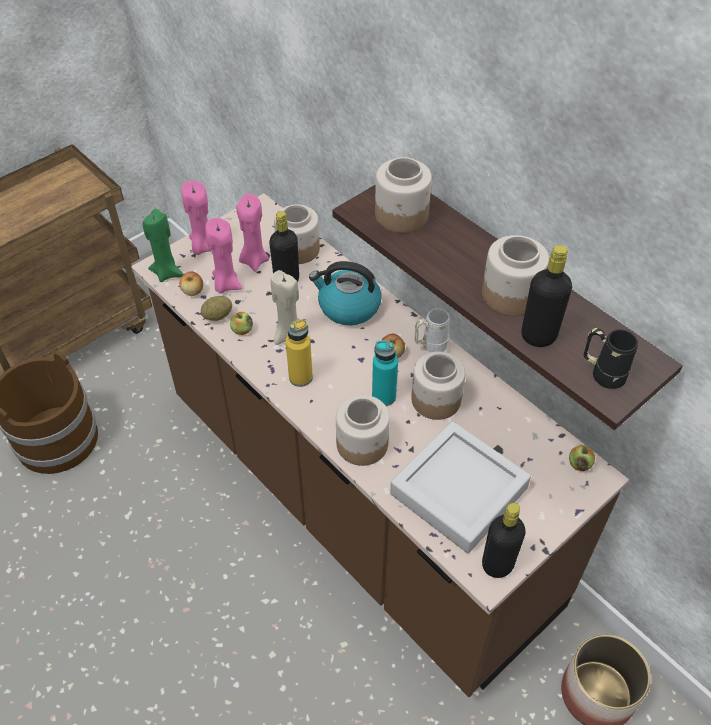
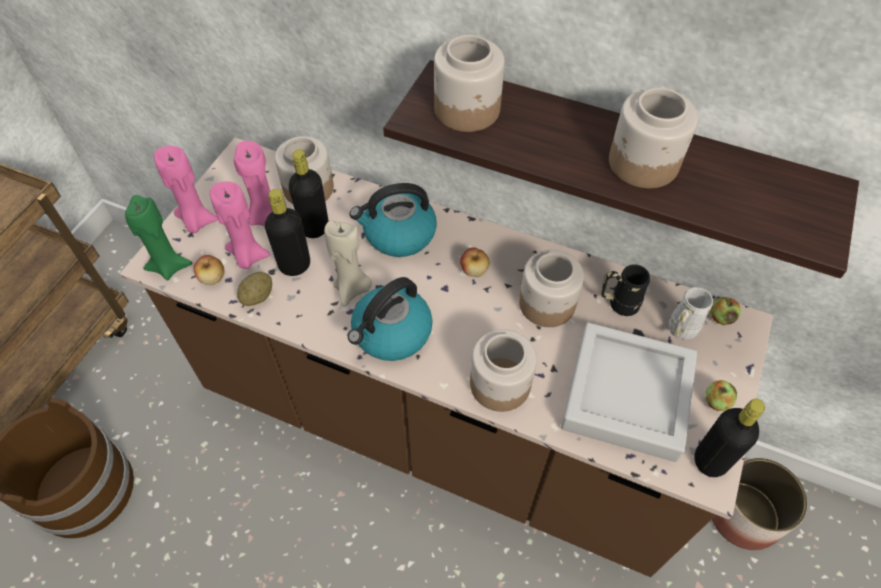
camera: 25 degrees left, 5 degrees up
(242, 330) = (295, 303): apple -> apple (716, 401)
(300, 377) = (391, 334): yellow bottle -> kettle
(384, 397) = (492, 321): turquoise bottle -> none
(429, 346) = (507, 247): white mug -> white mug (679, 331)
(538, 336) = (703, 200): black bottle -> black bottle (295, 265)
(602, 373) = (793, 219): black mug -> black mug (617, 303)

